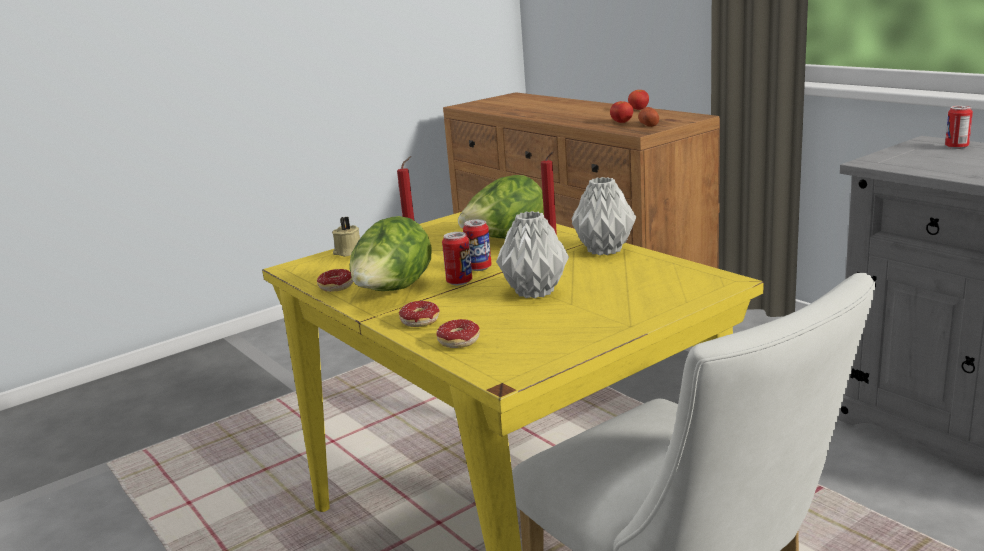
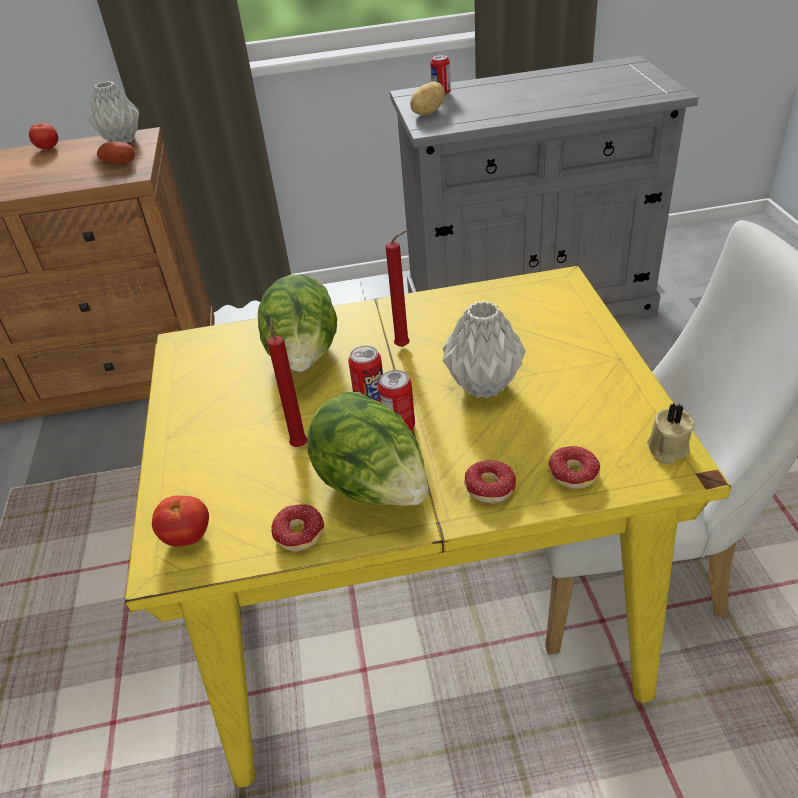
camera: 60 degrees left, 20 degrees up
(347, 252) = (175, 493): beige candle -> beige candle (666, 449)
(604, 250) = (416, 311): grey vase -> grey vase (122, 141)
(622, 122) = (76, 170): tomato -> tomato (187, 536)
(902, 154) = (427, 113): none -> potato

